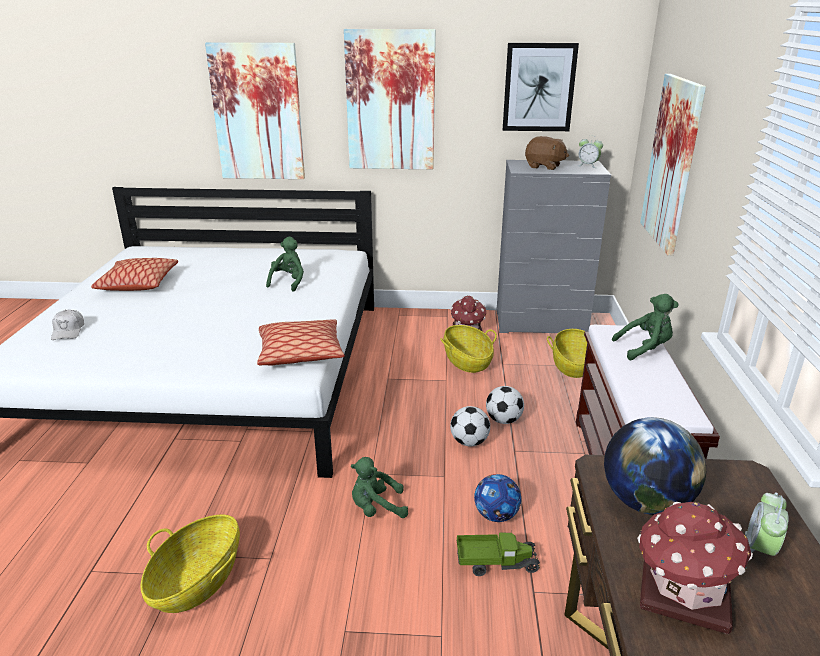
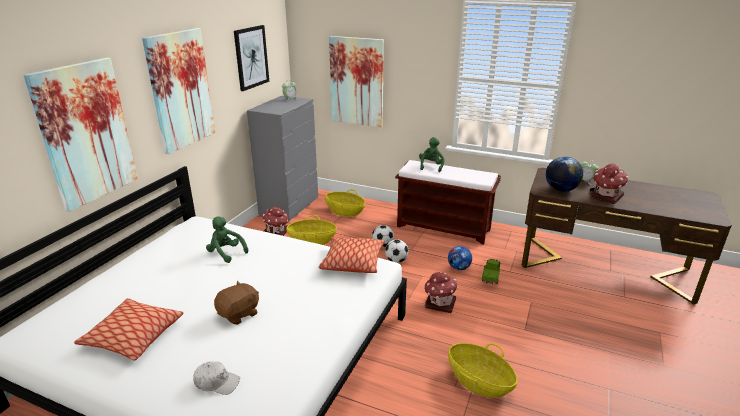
camera: 70 degrees left, 0 degrees up
(376, 508) = (439, 303): green plush toy -> toy house
(544, 166) = (278, 106): brown plush toy -> brown plush toy (239, 314)

